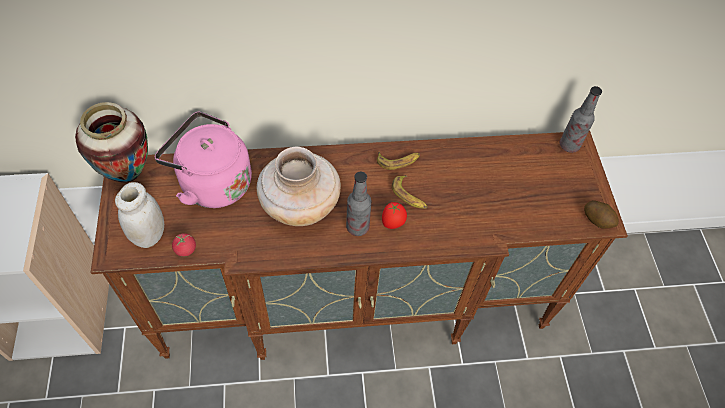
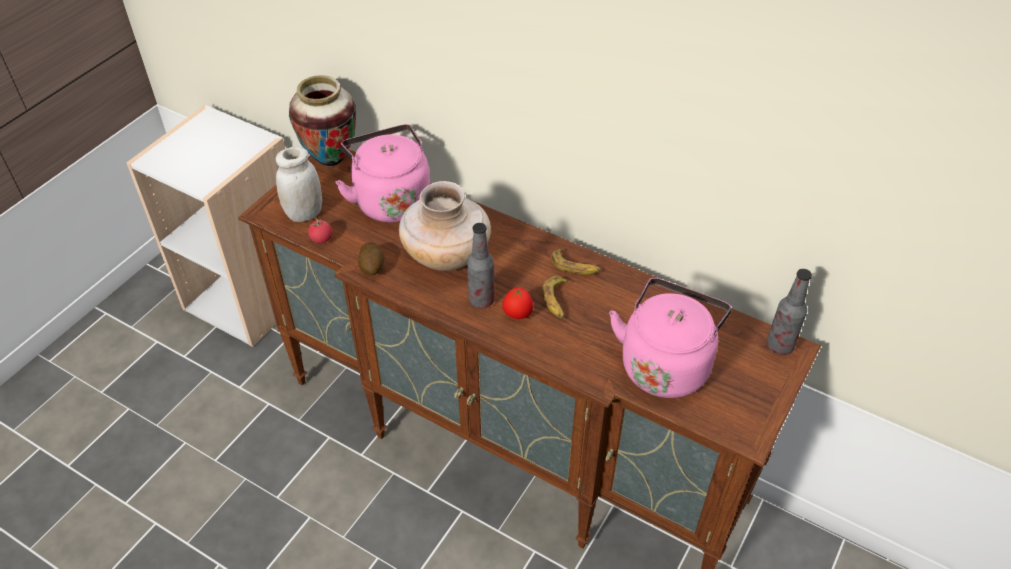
camera: 40 degrees right, 10 degrees down
(517, 200) = (665, 364): none -> pink kettle
(598, 219) = (741, 430): potato -> potato (372, 267)

